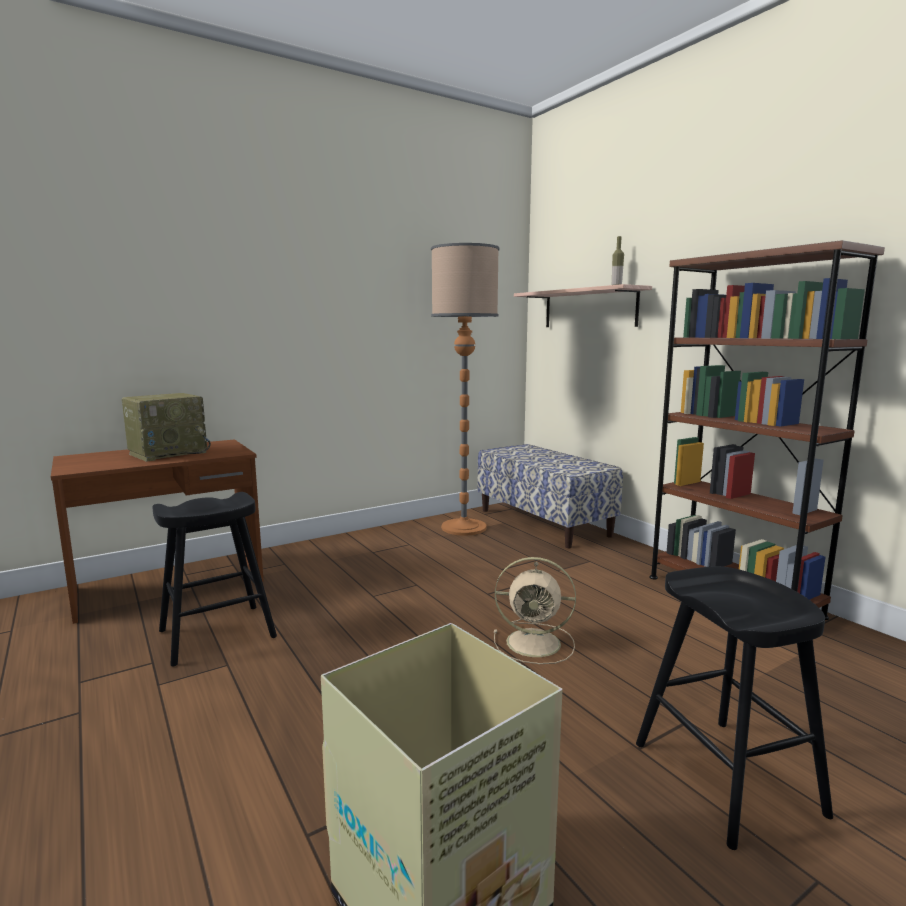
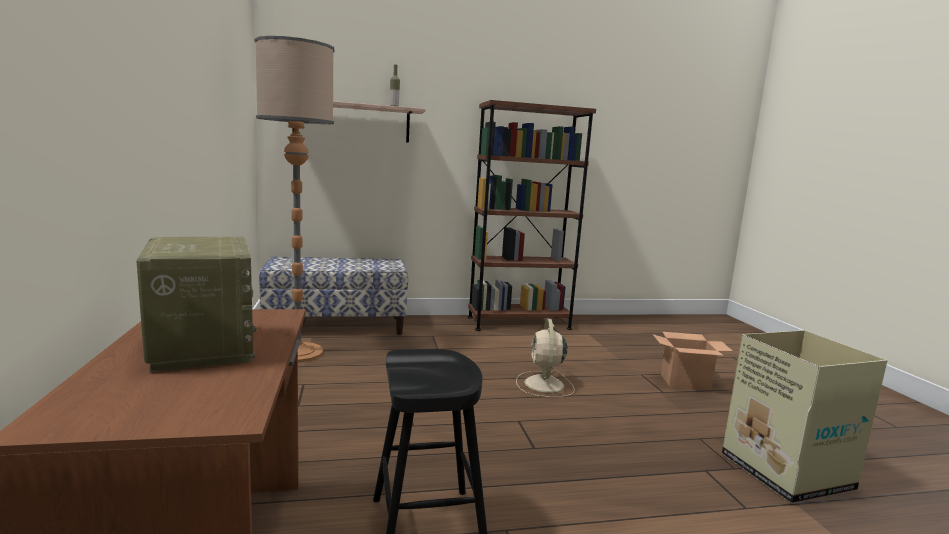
camera: 70 degrees left, 0 degrees up
(536, 643) = (544, 385): beige fan -> beige fan turned 150 degrees clockwise
(725, 777) = (685, 382): black stool -> cardboard box

